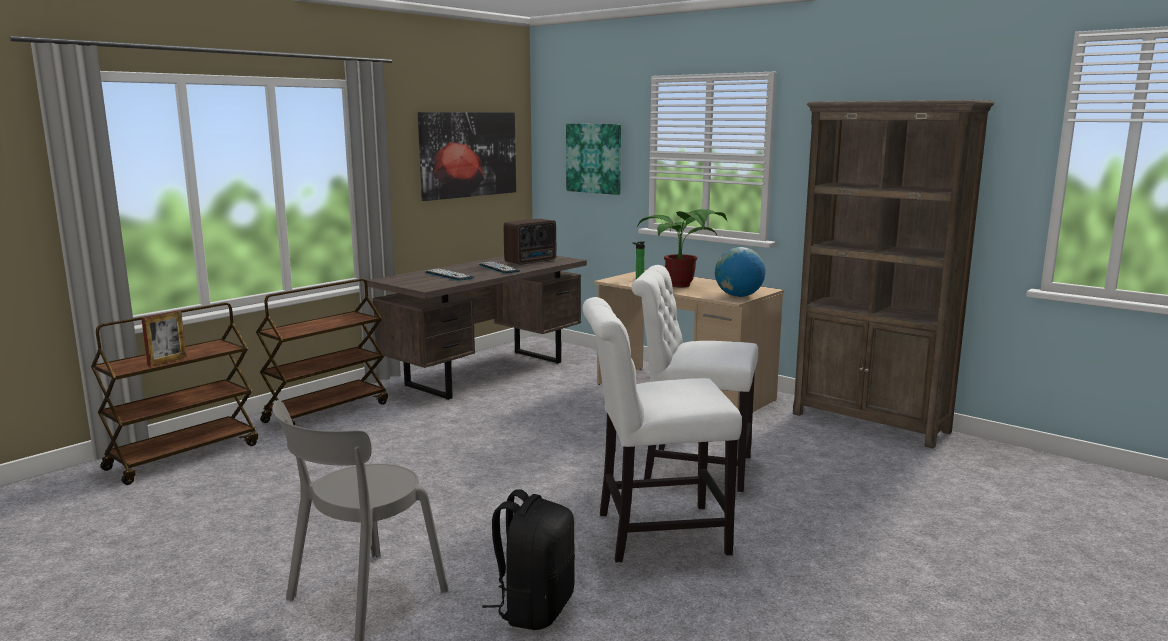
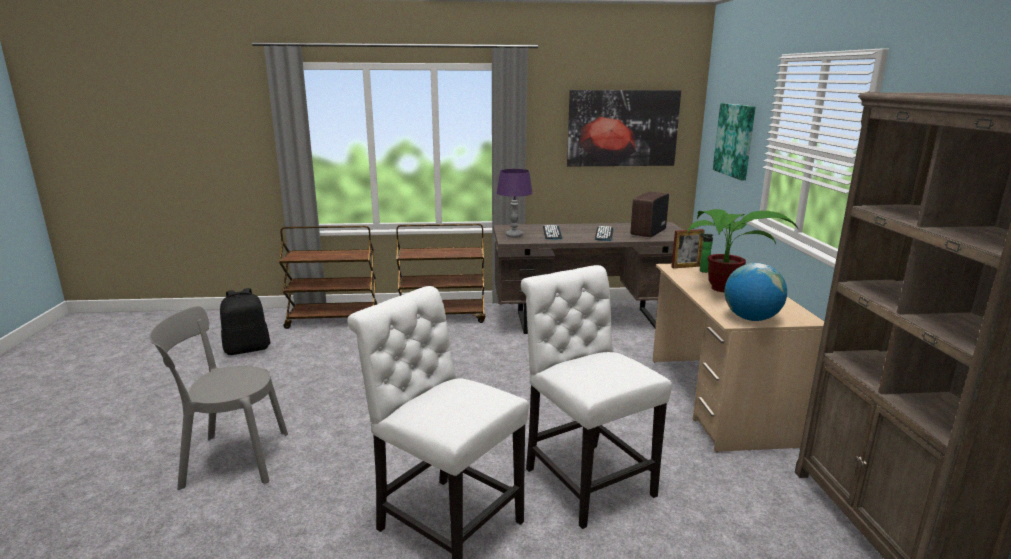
camera: 45 degrees right, 5 degrees up
(167, 361) = (317, 258): picture frame -> picture frame (685, 266)
(419, 284) = (514, 236): none -> purple table lamp
(532, 261) = (647, 233): radio -> radio turned 120 degrees clockwise
(534, 608) = (275, 530): black backpack -> black backpack (247, 349)

